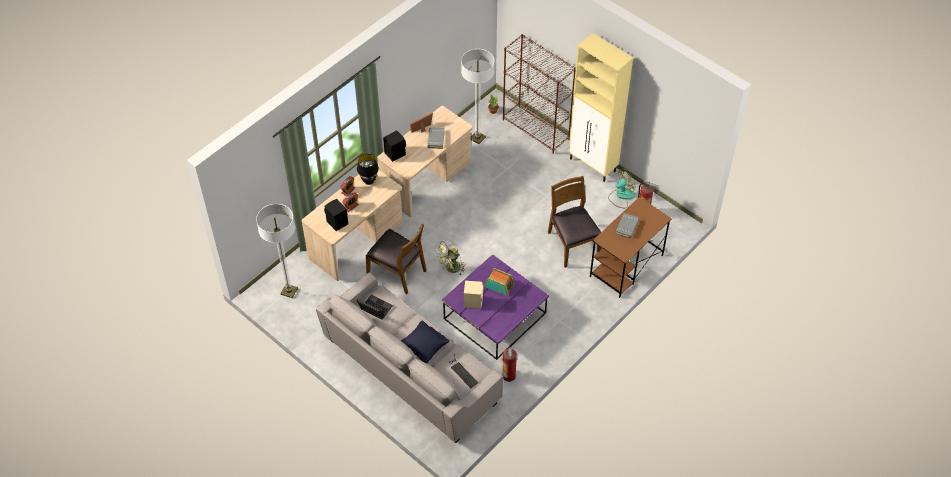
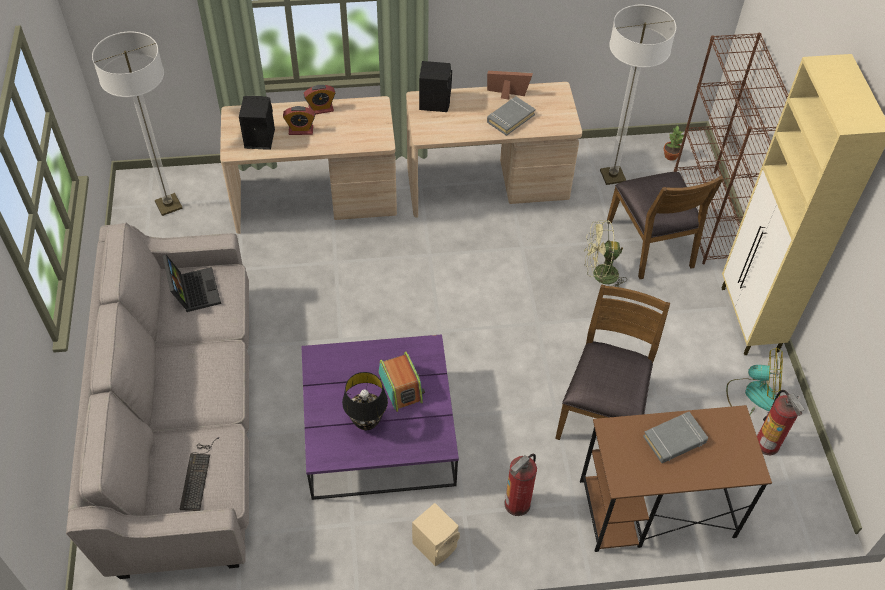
camera: 40 degrees right, 0 degrees up
(369, 181) = (360, 115): black table lamp -> black table lamp (366, 423)
(397, 272) = (320, 274): brown chair -> brown chair (652, 244)
(424, 347) = (191, 394): black pillow -> none
(451, 269) = (391, 322): green fan -> green fan (599, 275)
(473, 301) = (340, 381): beige speaker -> beige speaker (436, 544)
(509, 375) = (302, 538): fire extinguisher -> fire extinguisher (517, 504)

